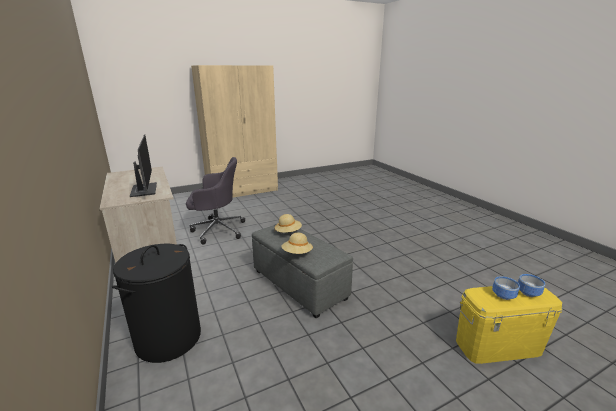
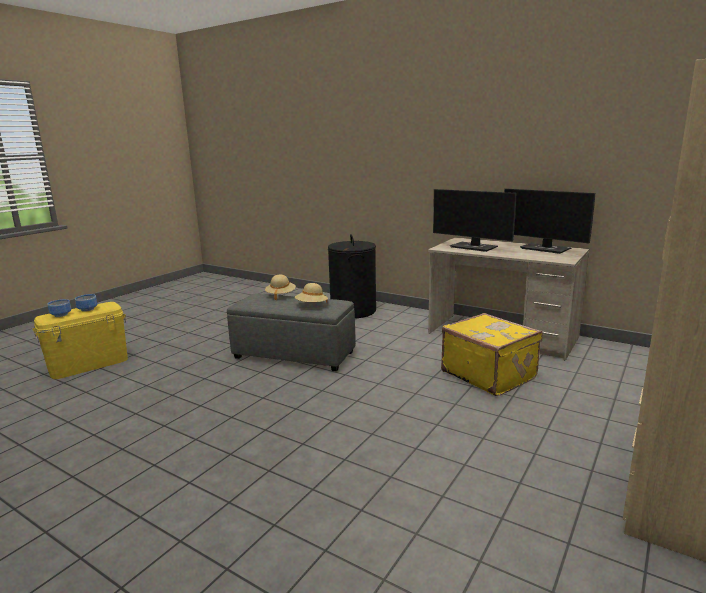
camera: 150 degrees right, 5 degrees down
(123, 177) = (546, 249): none -> monitor
(217, 230) = (489, 374): grey office chair -> yellow suitcase

